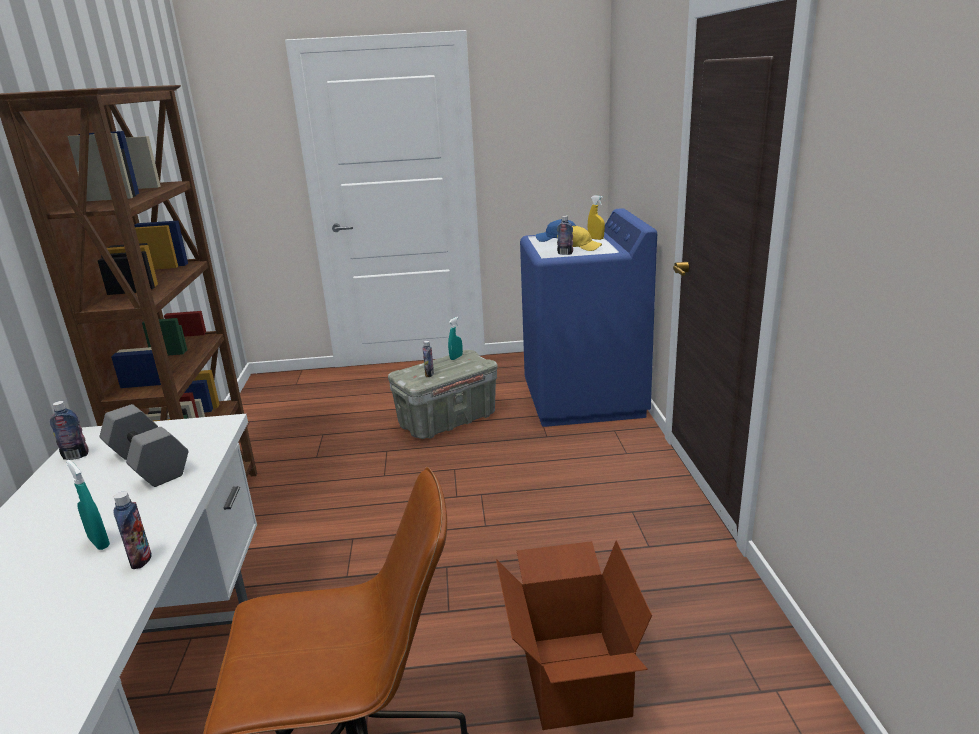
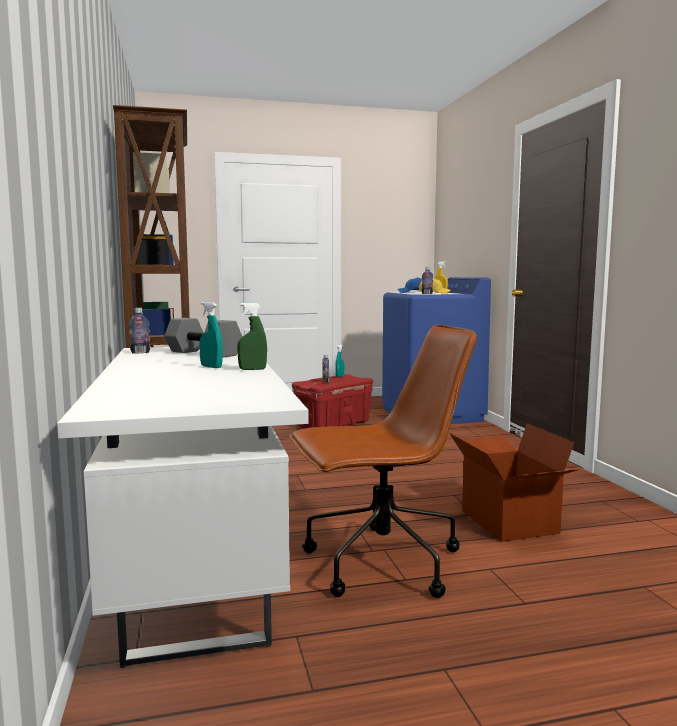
camera: 10 degrees left, 15 degrees down
(141, 560) = (252, 369): bottle -> green spray bottle
(447, 420) = (333, 425): grey storage box -> red storage box

